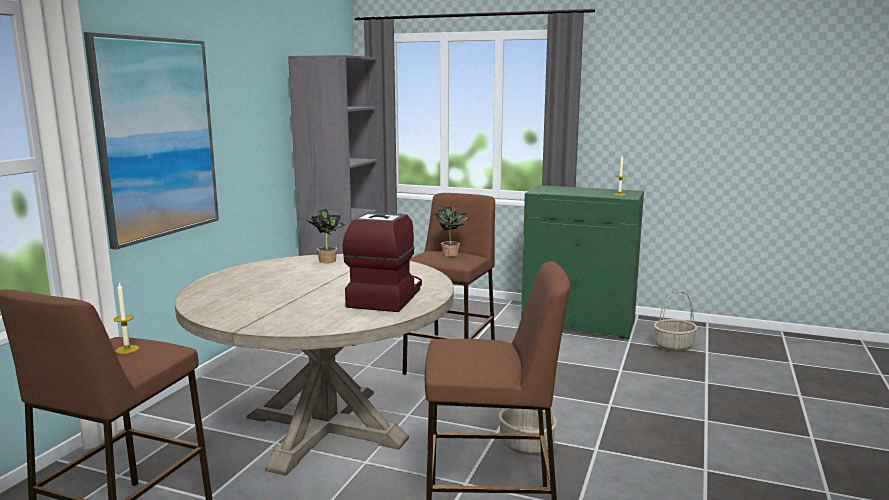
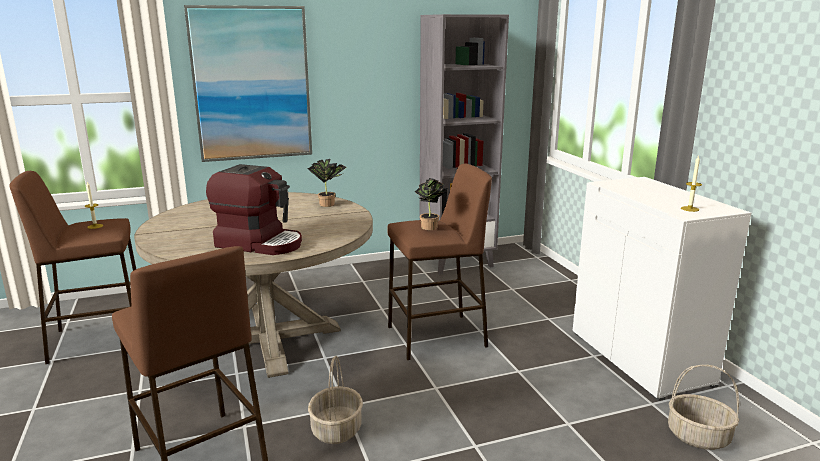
camera: 50 degrees right, 5 degrees up
(385, 297) = (260, 243): coffee machine -> coffee machine turned 45 degrees clockwise
(579, 323) = (641, 358): green cabinet -> white cabinet

